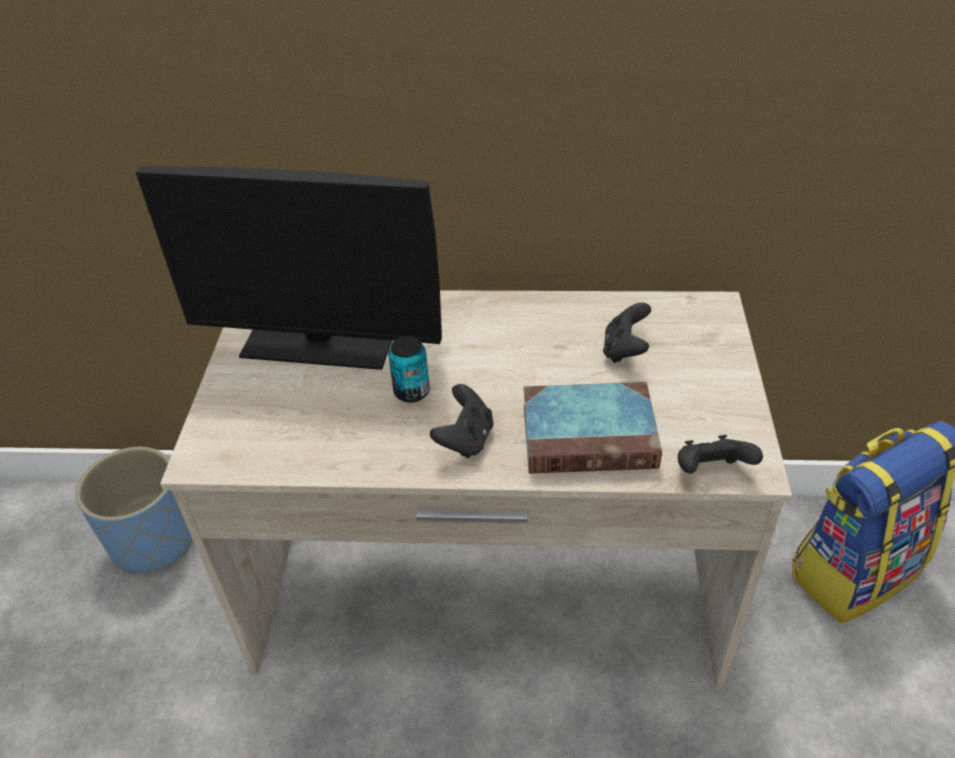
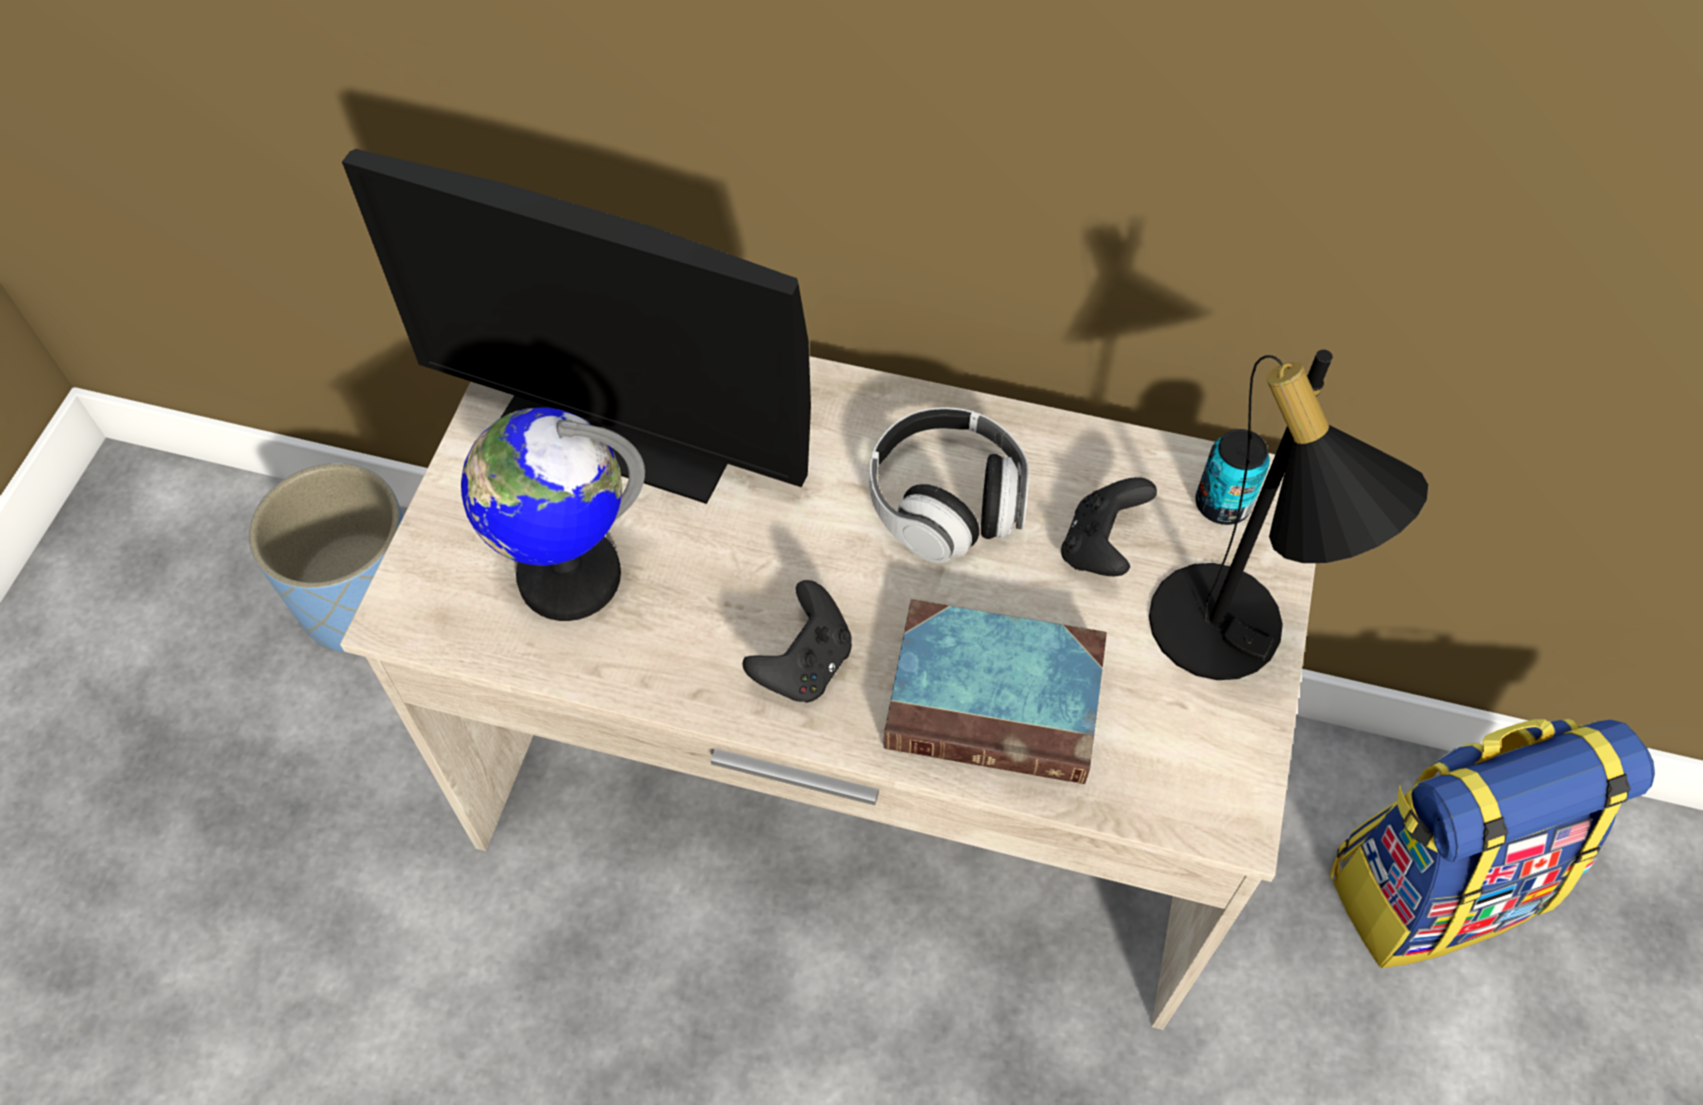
camera: 10 degrees right, 15 degrees up
(303, 420) = (568, 575): none -> globe
(411, 392) = (743, 557): can -> can (1222, 504)
(527, 344) = (946, 503): none -> headphones
(711, 472) = (1163, 807): black game controller -> none
(718, 382) = (1231, 643): none -> black table lamp

